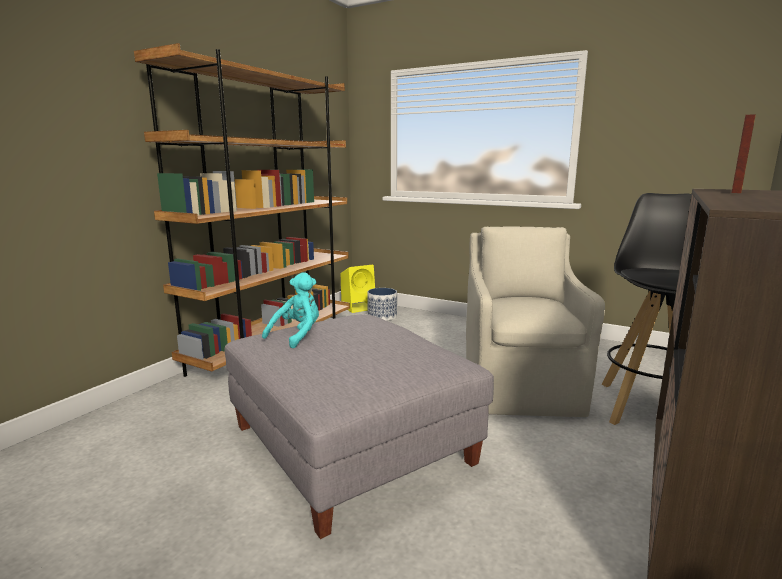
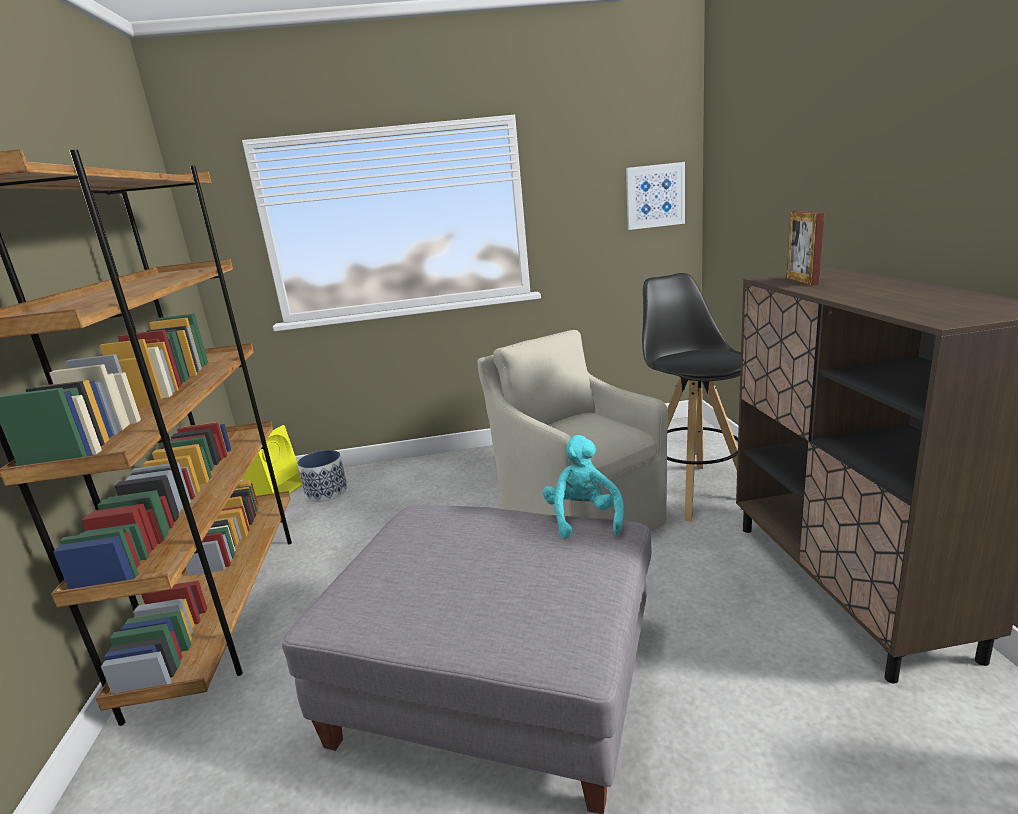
camera: 35 degrees left, 5 degrees up
(297, 335) = (385, 578): turquoise plush toy -> turquoise plush toy (583, 518)
(719, 128) = (655, 196): none -> picture

